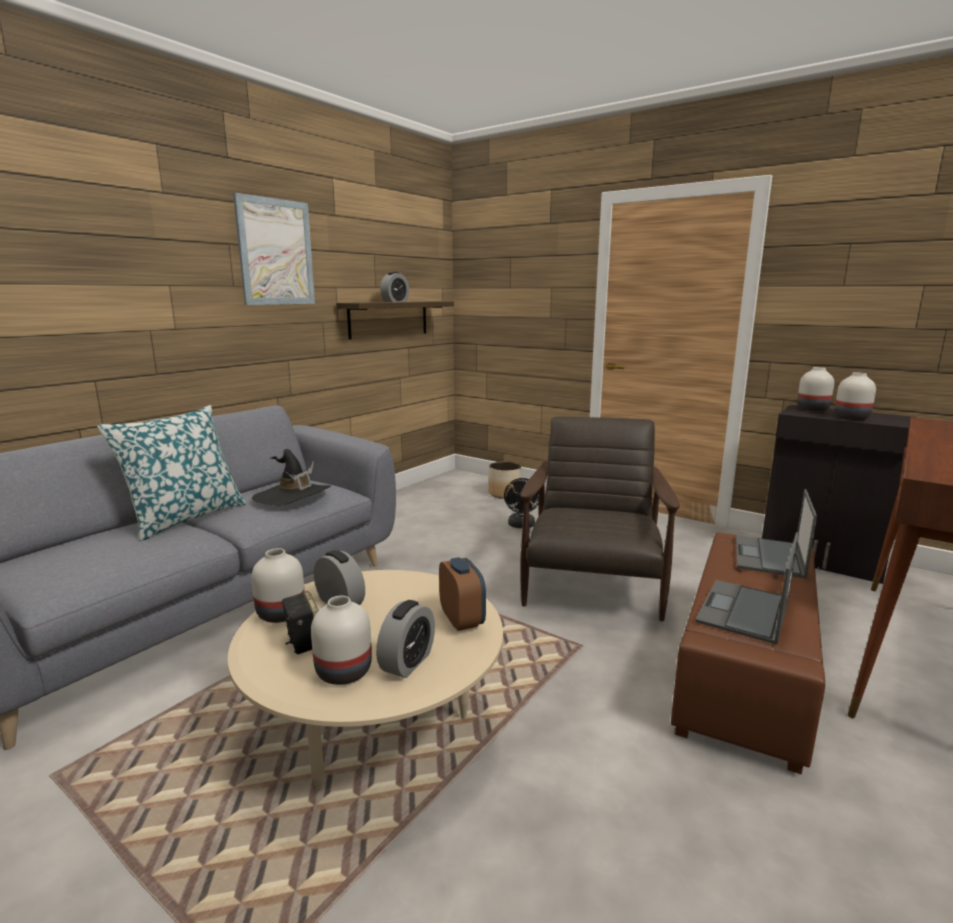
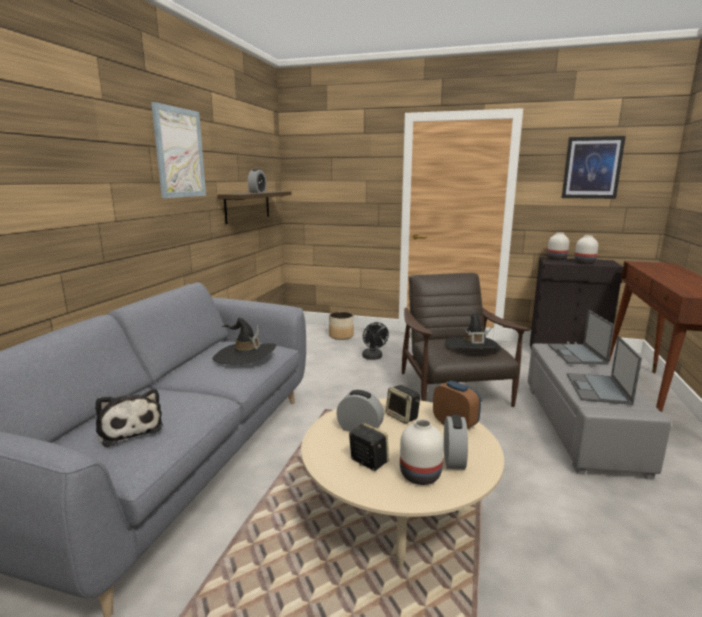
camera: 20 degrees left, 0 degrees up
(91, 555) = (129, 429): none -> plush toy
(185, 518) = (171, 385): pillow -> none
(282, 613) = (327, 445): white vase -> none
(408, 597) = (403, 416): none -> speaker
(605, 523) = (472, 346): none -> black hat
(747, 669) = (581, 426): brown ottoman -> grey ottoman
(884, 264) = (592, 168): none -> picture

